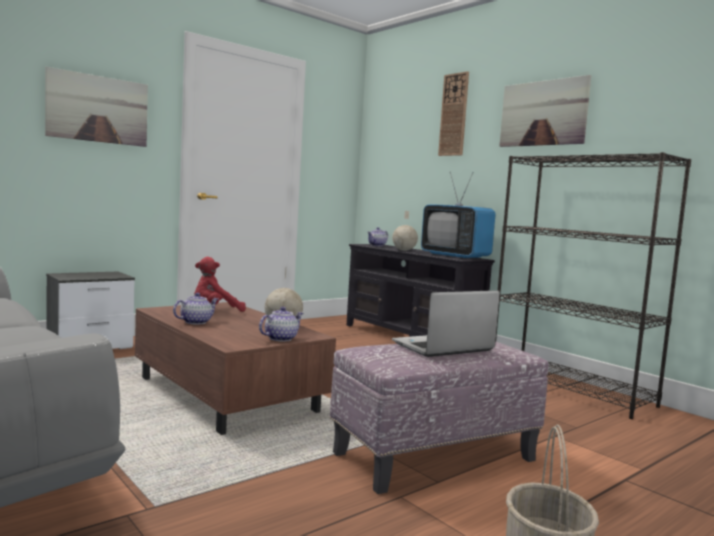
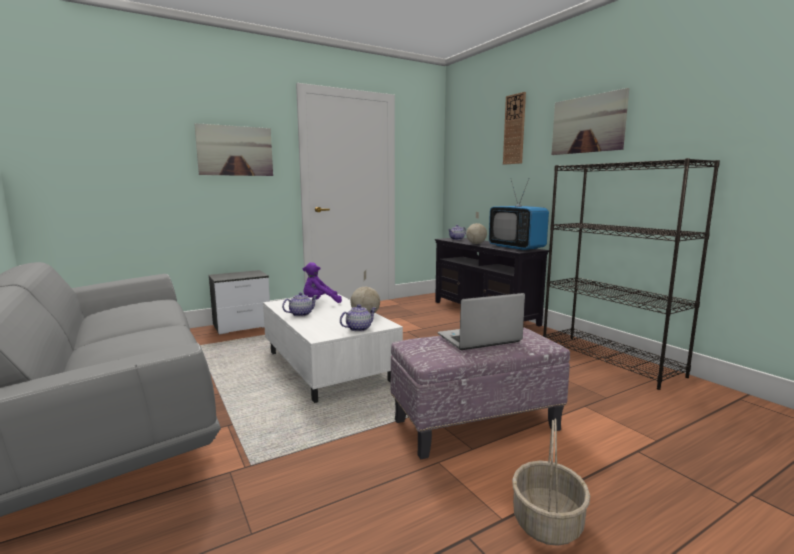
camera: 10 degrees right, 5 degrees up
(215, 311) = (320, 302): red plush toy -> purple plush toy
(226, 394) = (327, 366): brown coffee table -> white coffee table

